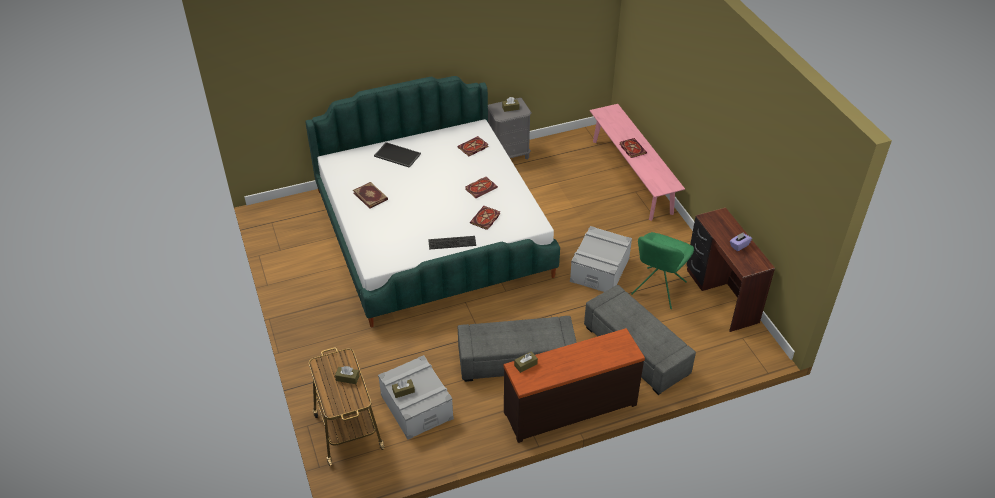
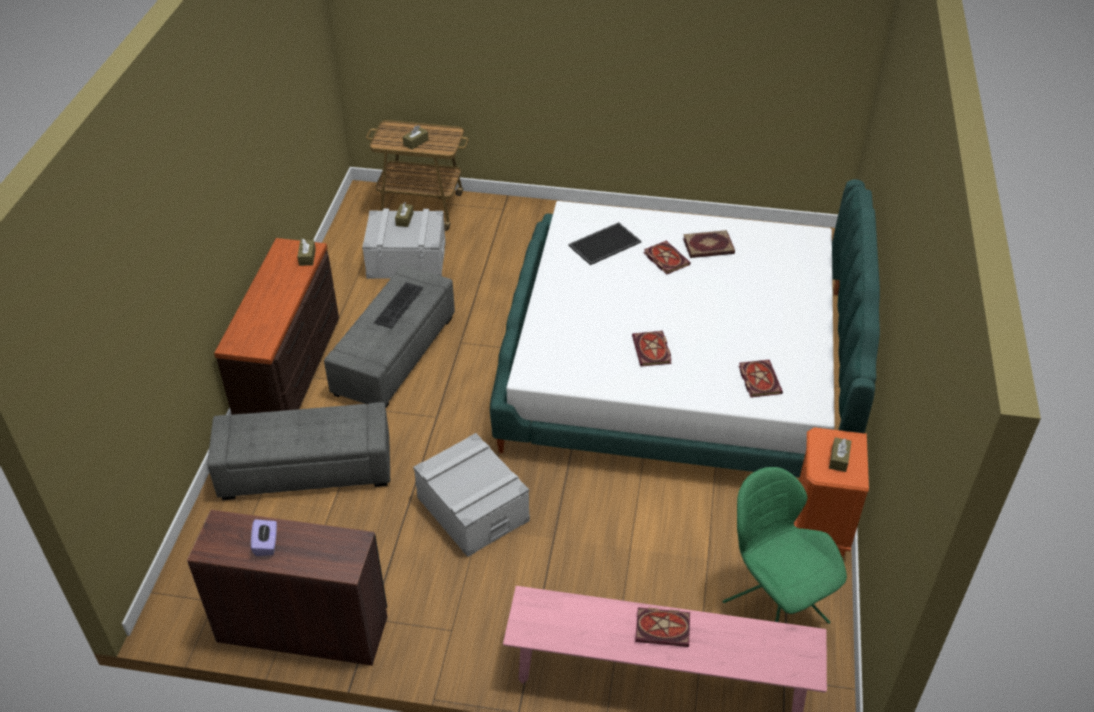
camera: 120 degrees right, 0 degrees up
(396, 155) = (787, 296): tray -> tray (604, 243)
(452, 242) = (561, 285): keyboard -> keyboard (399, 306)
(485, 219) = (581, 329): book -> book (665, 258)
(509, 155) = (819, 529): grey nightstand -> orange nightstand
(657, 289) = (381, 555): green chair -> green chair (773, 609)

